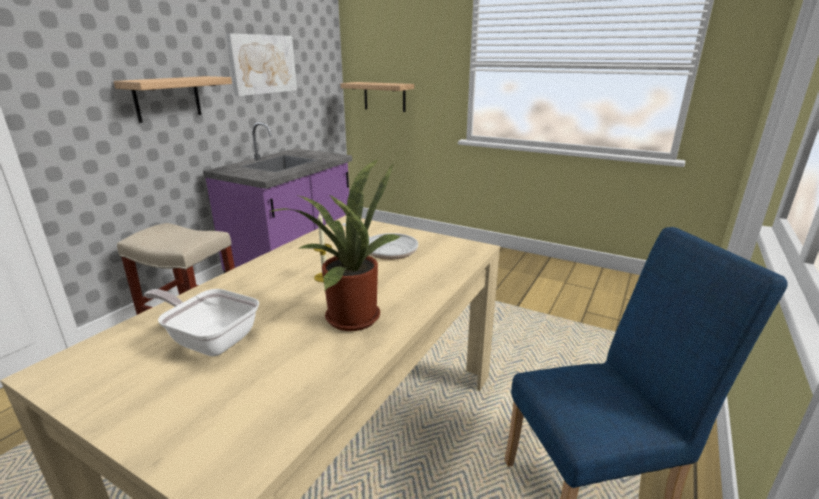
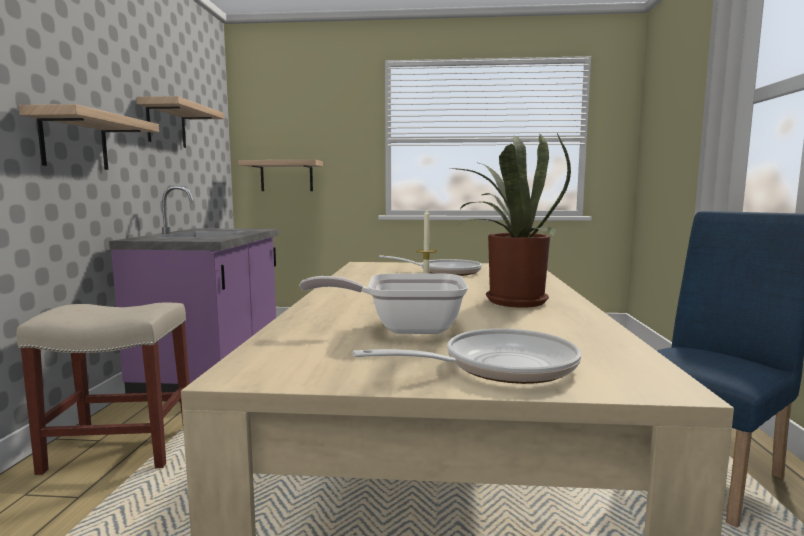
camera: 25 degrees left, 15 degrees down
(176, 416) = (498, 367): none -> frying pan
(262, 64) = (166, 125): picture -> shelf

